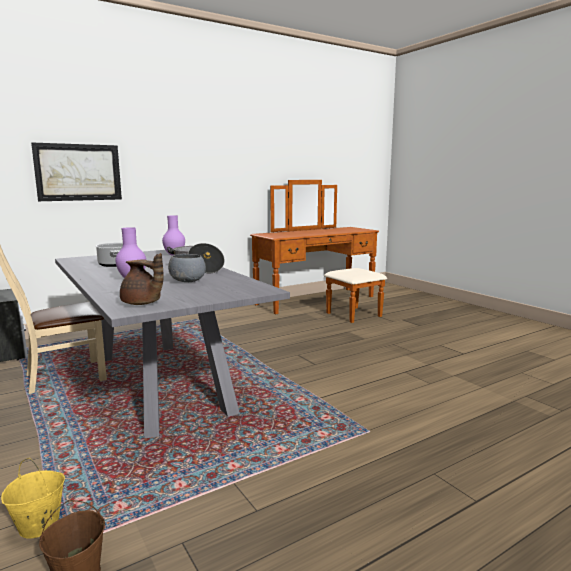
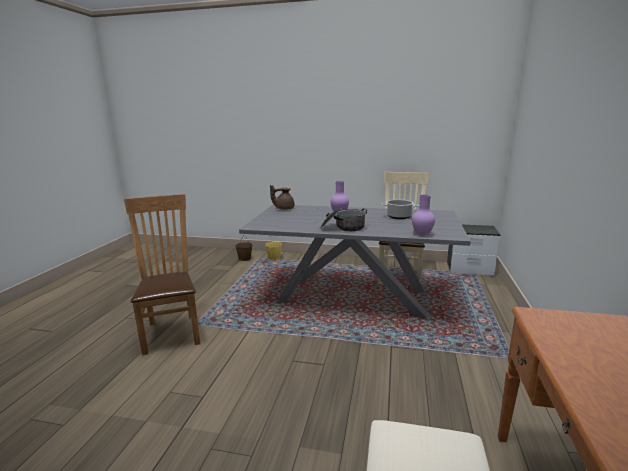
camera: 135 degrees right, 5 degrees up
(78, 172) = (541, 146): picture -> none
(188, 281) = (310, 220): grey bowl -> none
(404, 437) = (172, 331): none -> brown chair

